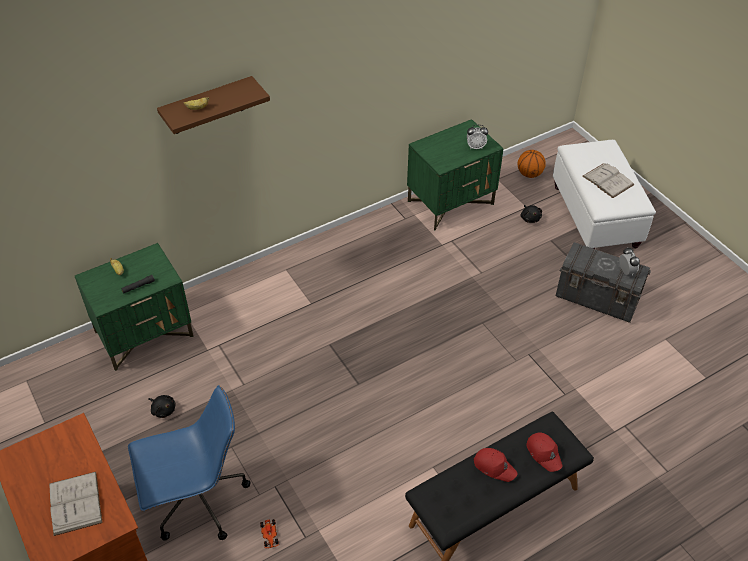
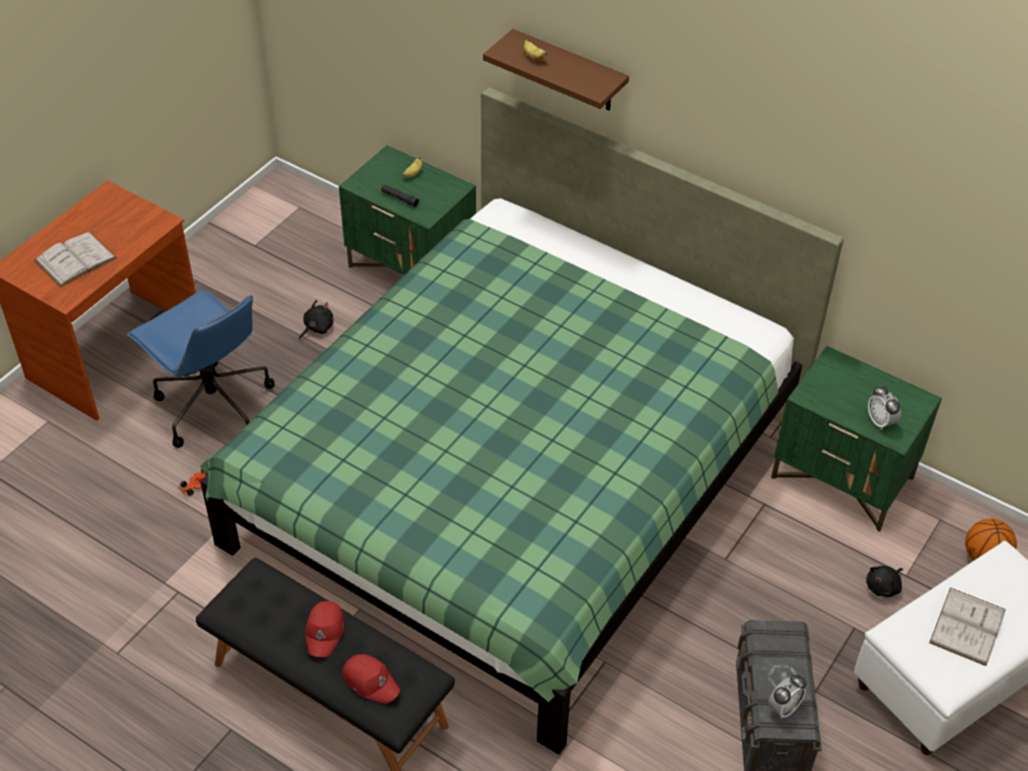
camera: 65 degrees right, 0 degrees up
(163, 409) = (317, 328): black plush toy -> black plush toy turned 150 degrees counterclockwise
(373, 347) = (515, 482): none -> green bed
(544, 453) = (371, 681): red cap -> red cap turned 90 degrees counterclockwise

